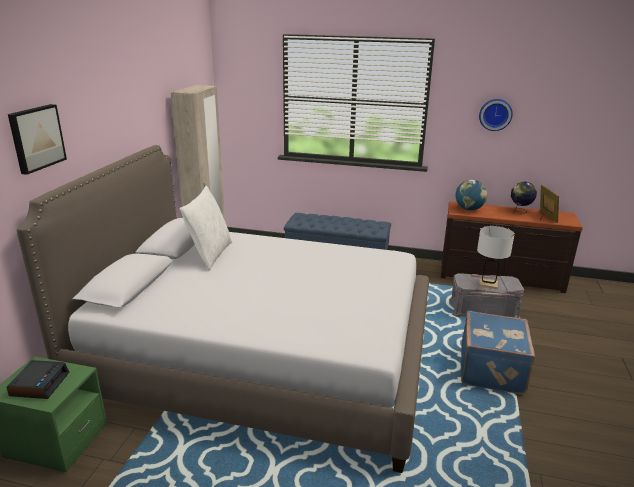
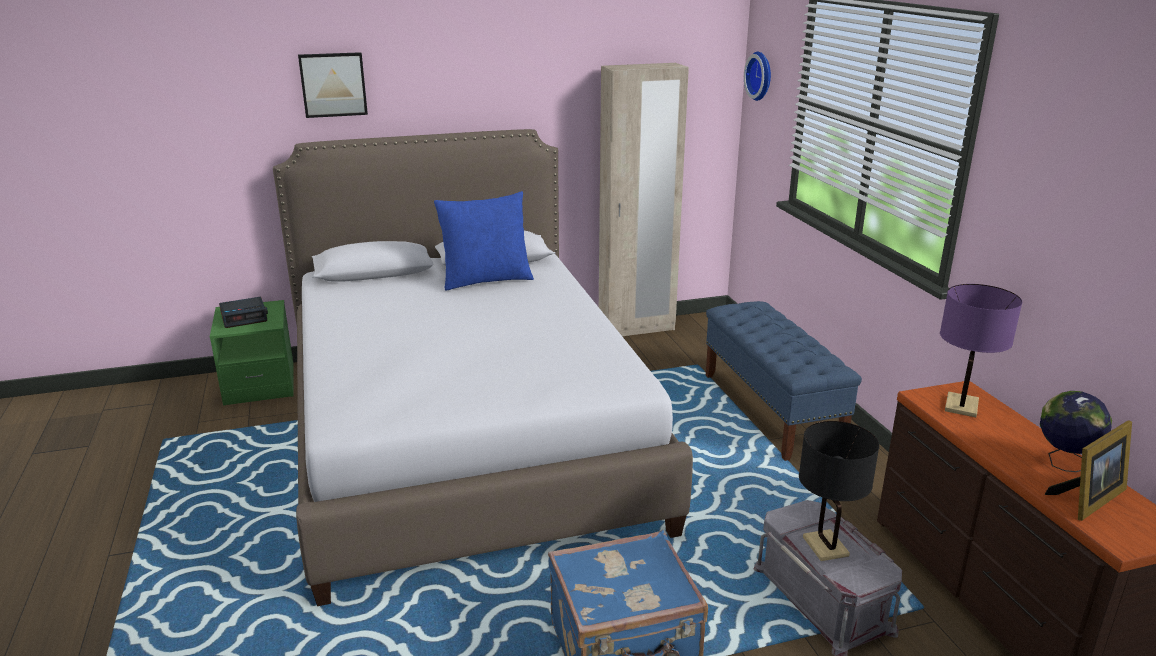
camera: 60 degrees right, 0 degrees up
(210, 255) = (486, 280): white pillow -> blue pillow
(469, 209) = (961, 406): globe -> purple table lamp
(488, 284) = (825, 546): white table lamp -> black table lamp
(495, 114) = (1078, 209): wall clock -> wall clock (761, 76)

